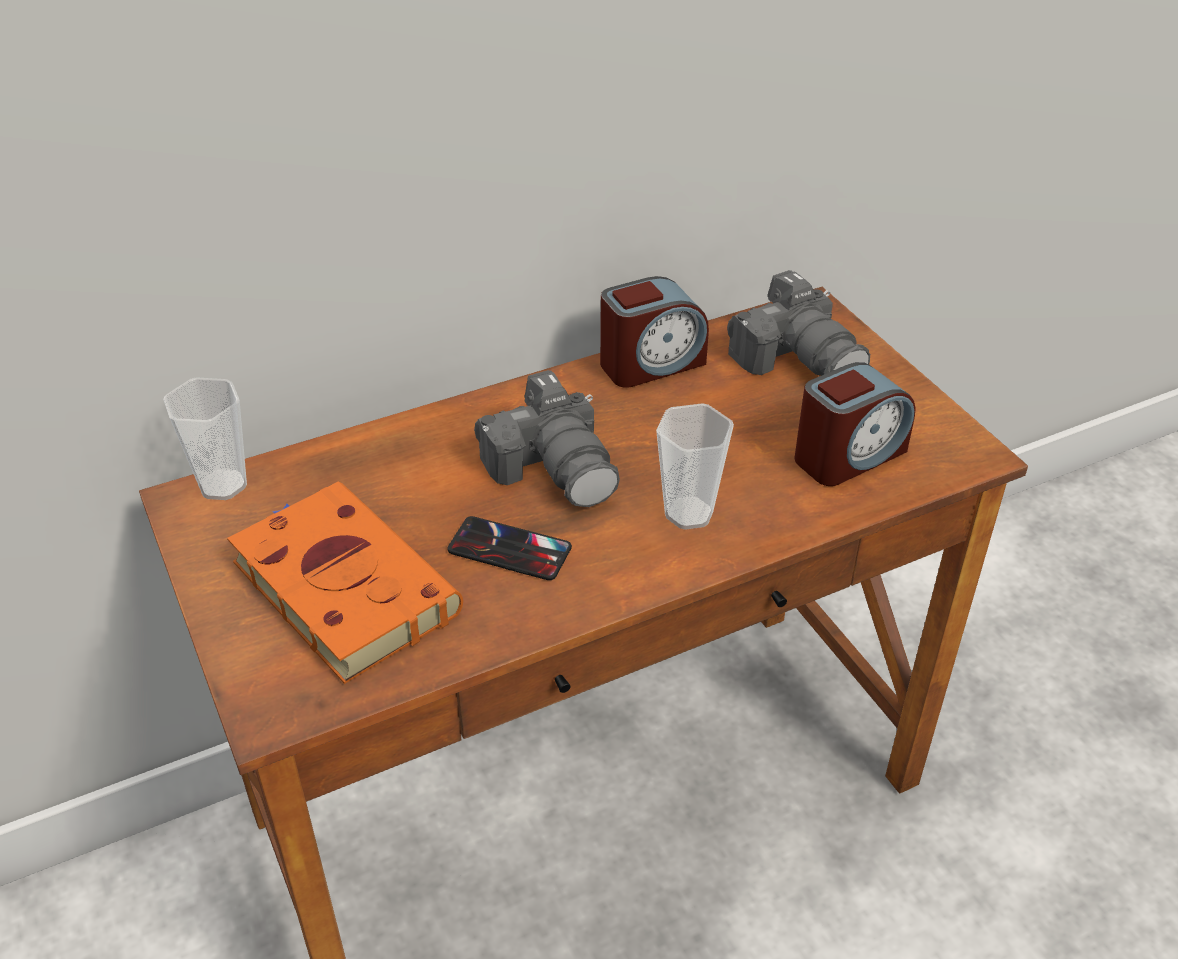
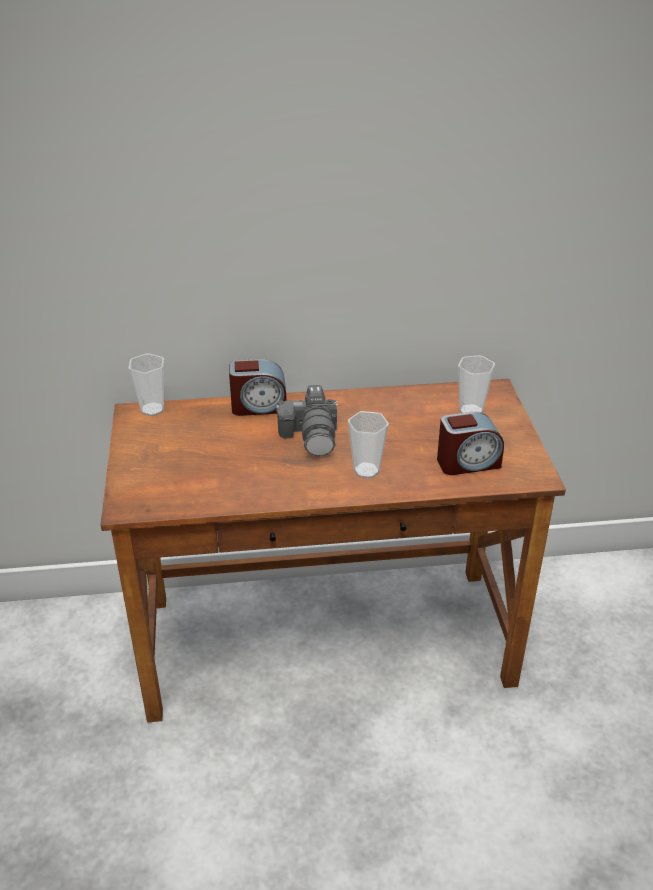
camera: 20 degrees right, 5 degrees down
(340, 585) = (182, 463): orange book -> none
(509, 549) = (268, 466): phone -> none
(651, 363) = (390, 398): alarm clock -> alarm clock (259, 406)
(798, 358) = (471, 411): camera -> cup

